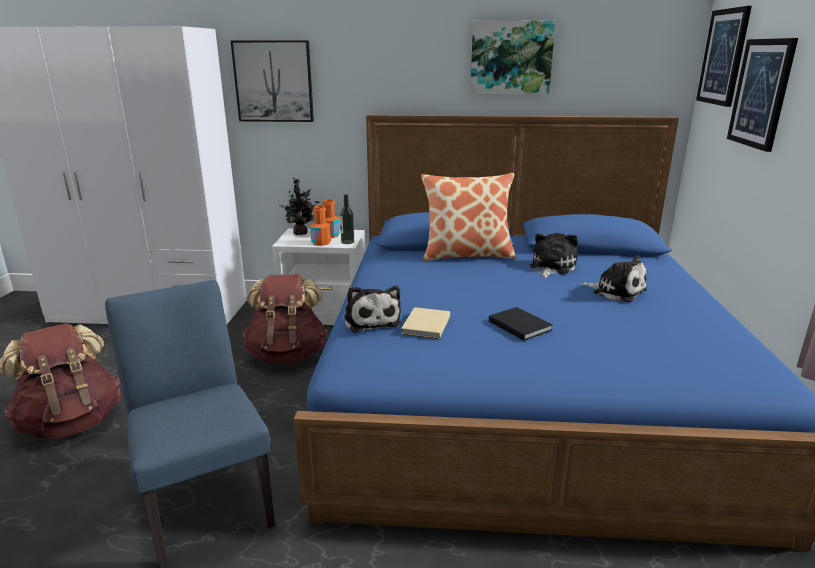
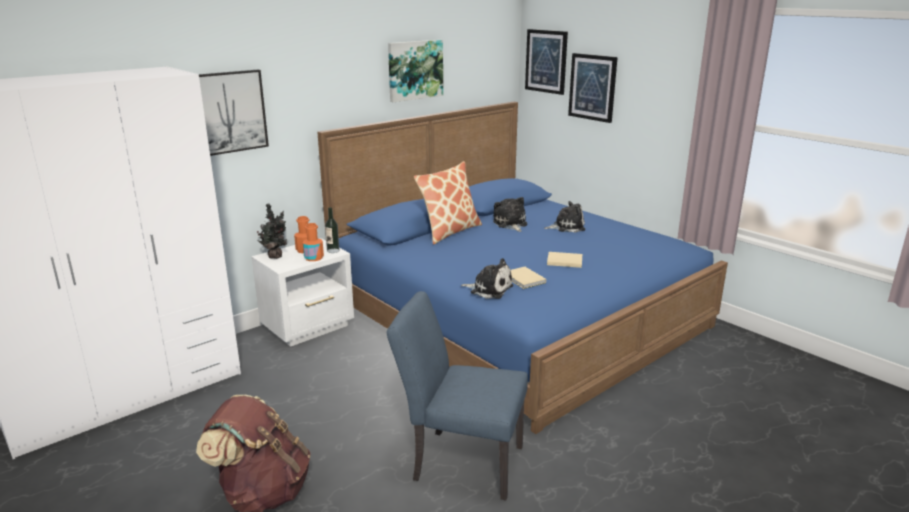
camera: 45 degrees left, 0 degrees up
(287, 355) = (339, 365): brown backpack -> none
(519, 325) = (563, 261): black book -> beige book

